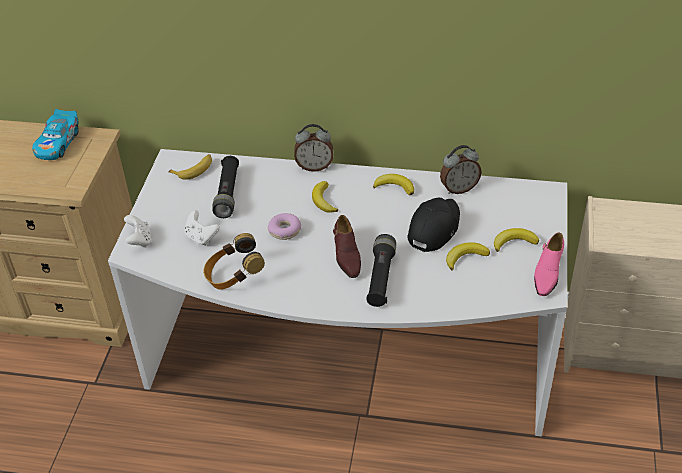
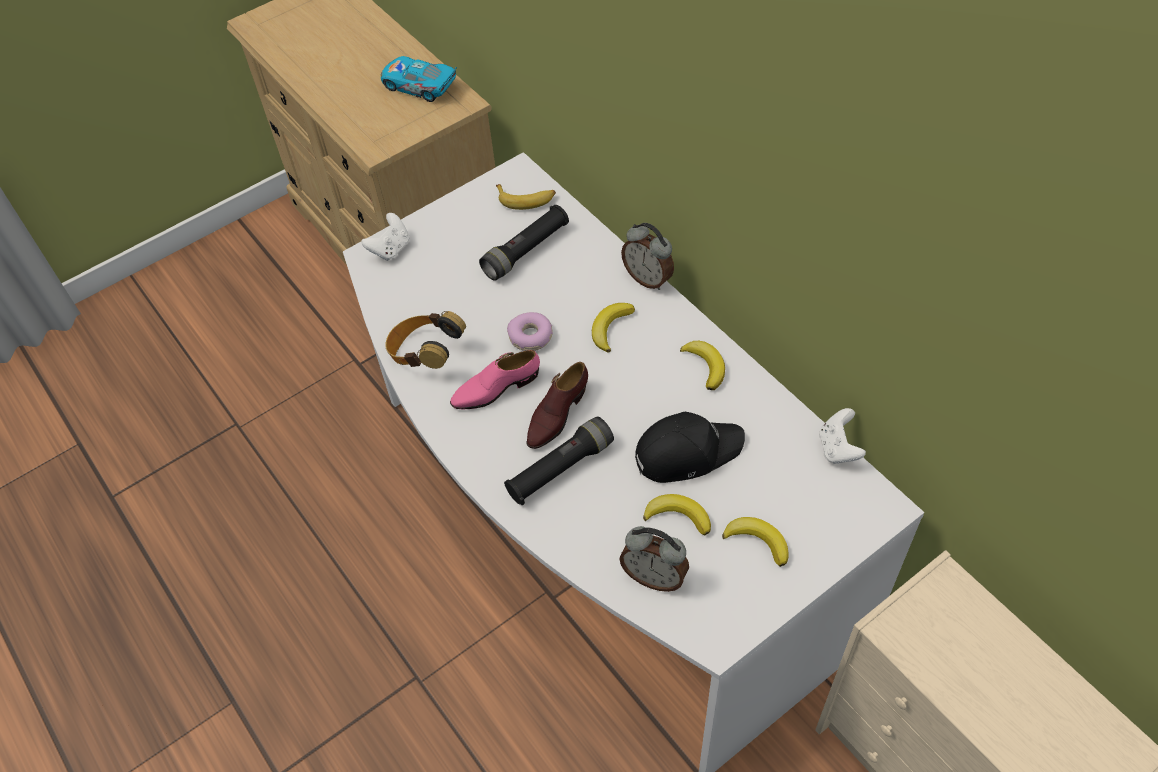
camera: 45 degrees right, 10 degrees up
(58, 143) = (419, 86): toy car -> toy car turned 60 degrees clockwise
(201, 237) = (446, 286): white game controller -> white game controller (838, 448)
(459, 188) = (776, 421): alarm clock -> alarm clock (654, 576)
(547, 273) = (748, 613): pink shoe -> pink shoe (496, 388)

